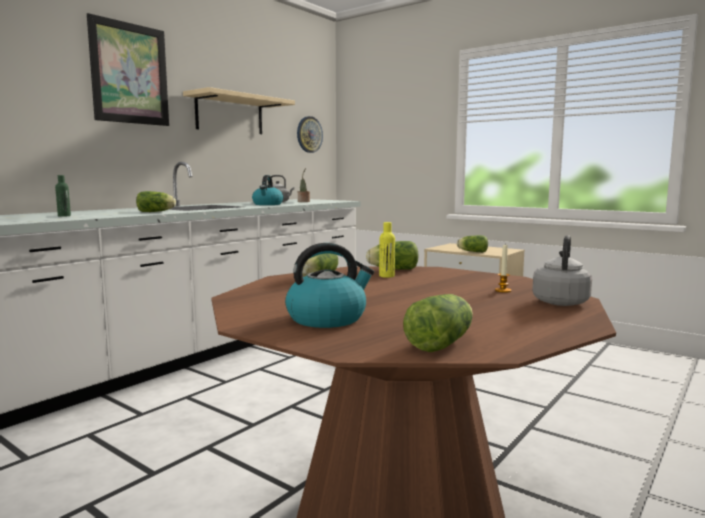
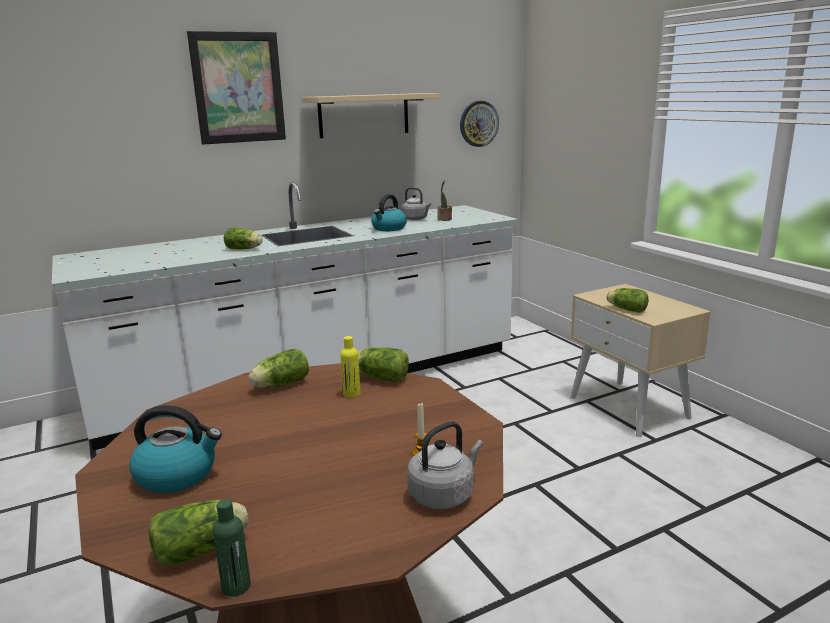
camera: 25 degrees right, 10 degrees up
(64, 216) = (152, 257): green bottle -> green bottle (236, 586)

